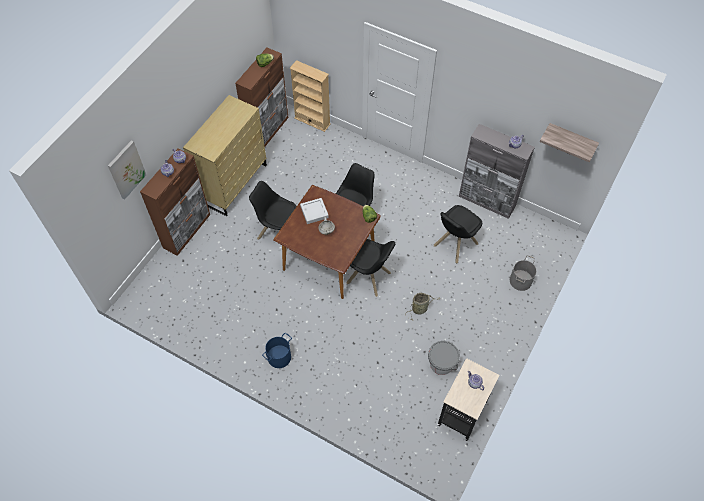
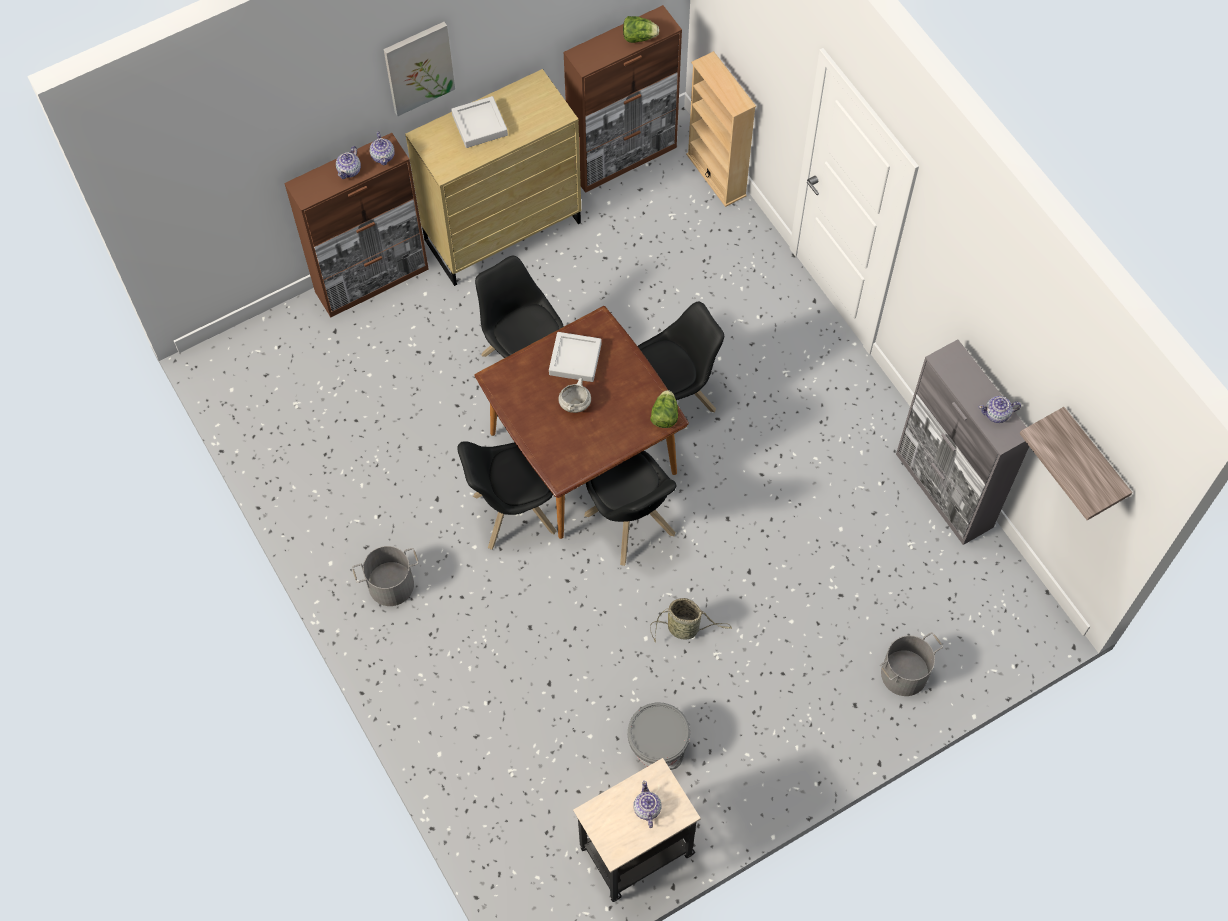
camera: 30 degrees right, 5 degrees up
(126, 169) = (264, 139): picture -> picture (418, 67)
(215, 129) = (479, 125): none -> grey tray
(279, 357) = (391, 584): blue bucket -> grey bucket
(455, 244) = (827, 543): black chair -> black chair (513, 513)

